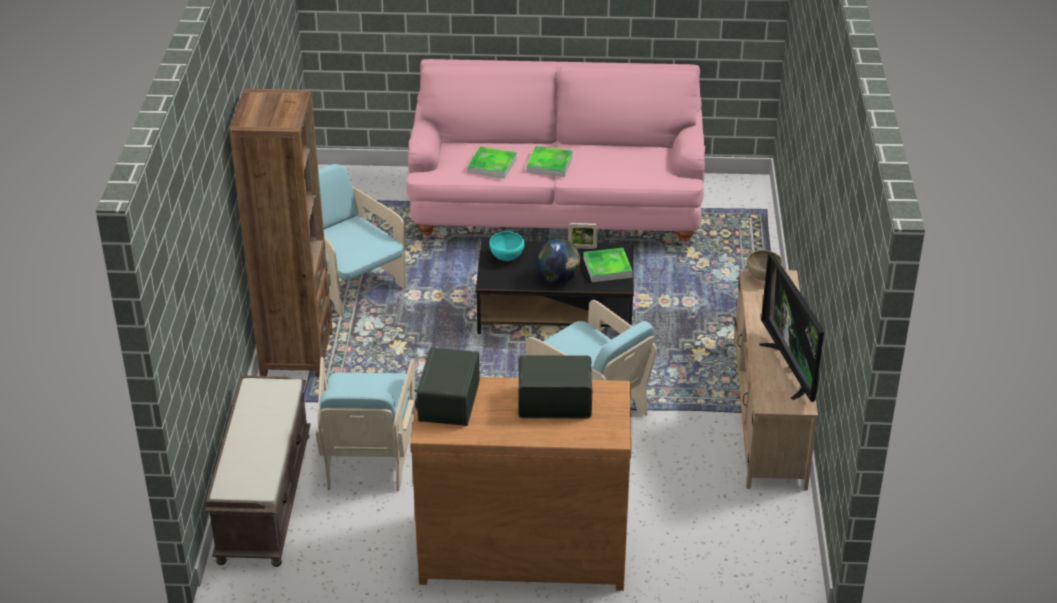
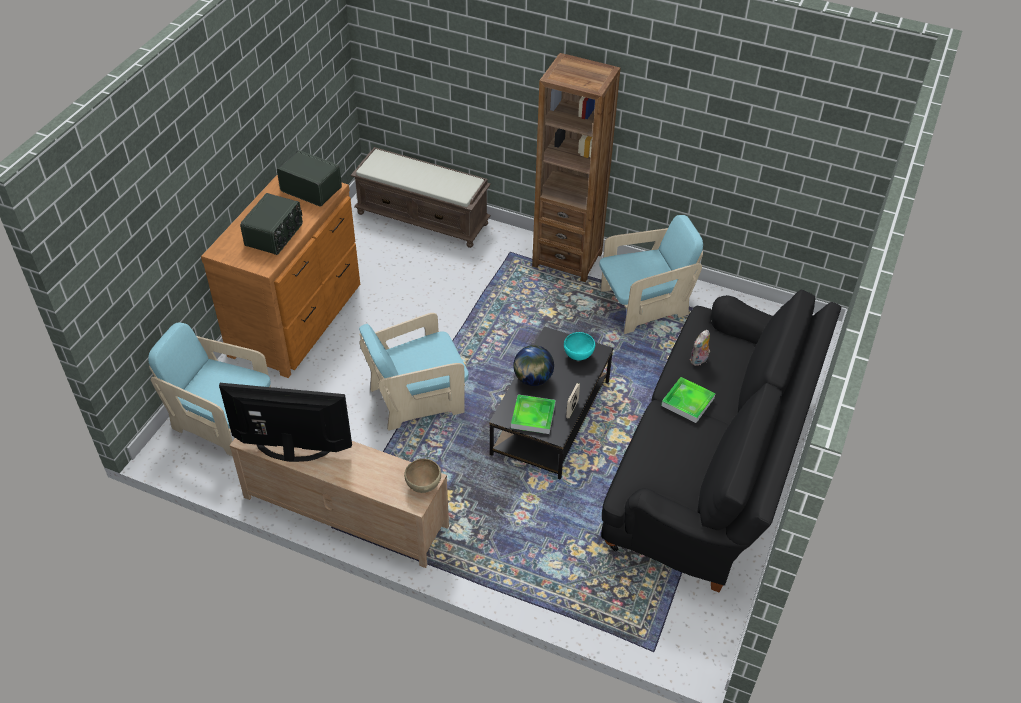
camera: 110 degrees right, 10 degrees up
(368, 457) = (433, 270): turquoise armchair -> turquoise armchair (223, 420)
(492, 165) = (699, 360): tray -> plush toy
(556, 210) = (710, 468): pink sofa -> black sofa

